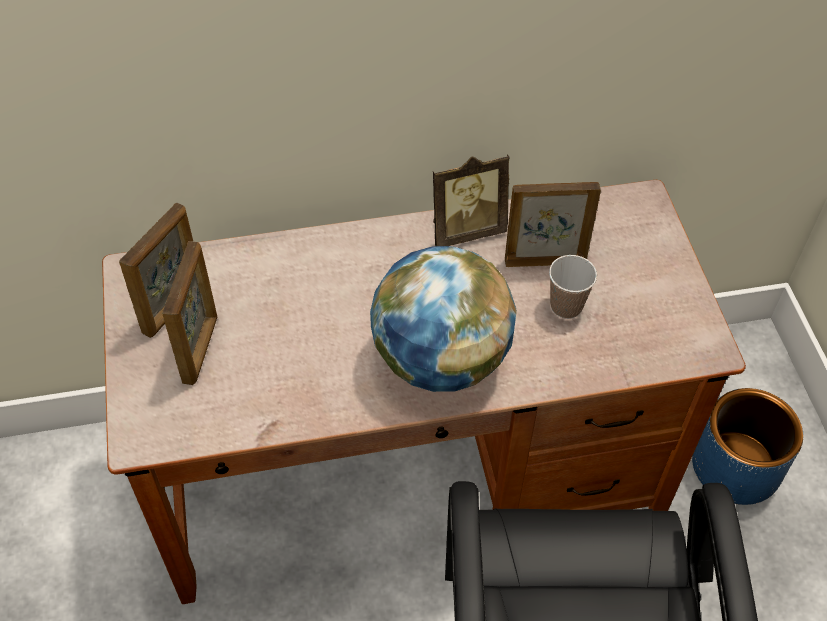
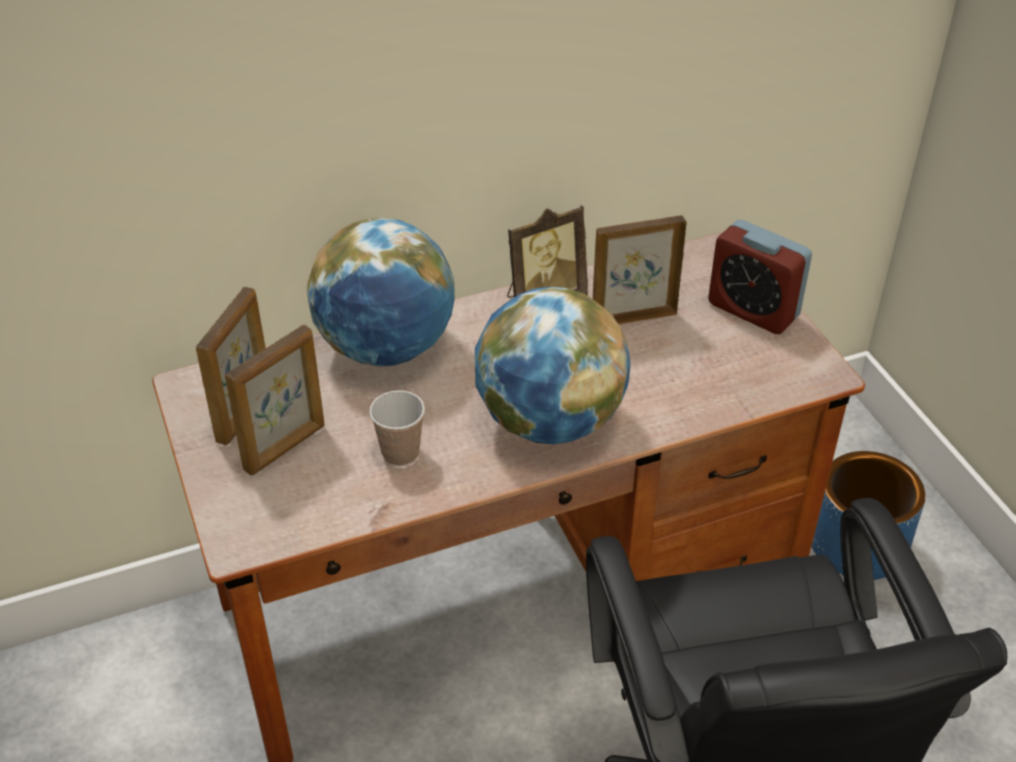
camera: 10 degrees left, 10 degrees down
(201, 349) = (286, 448): picture frame -> picture frame turned 45 degrees clockwise
(312, 259) = (386, 348): none -> globe
(566, 306) = (667, 355): cup -> cup (400, 453)
(659, 270) = (753, 310): none -> alarm clock

